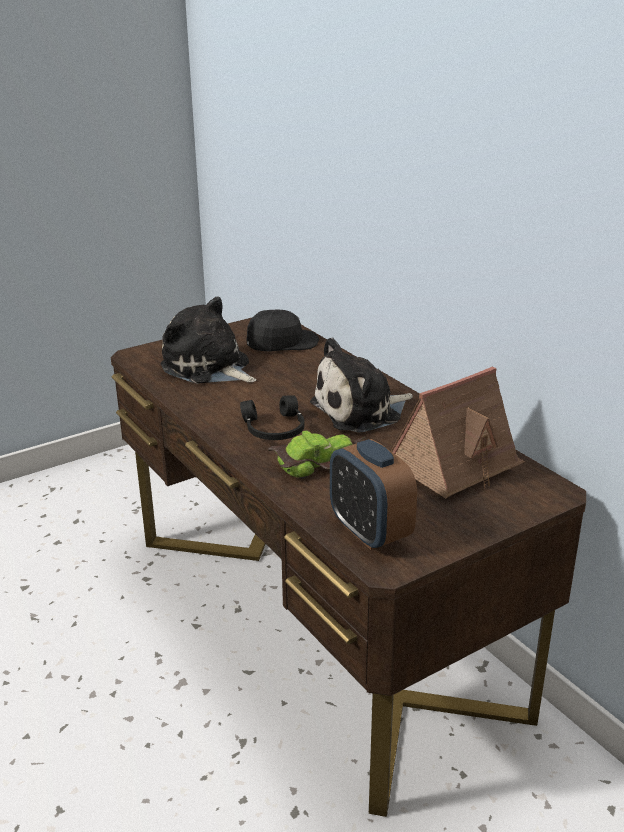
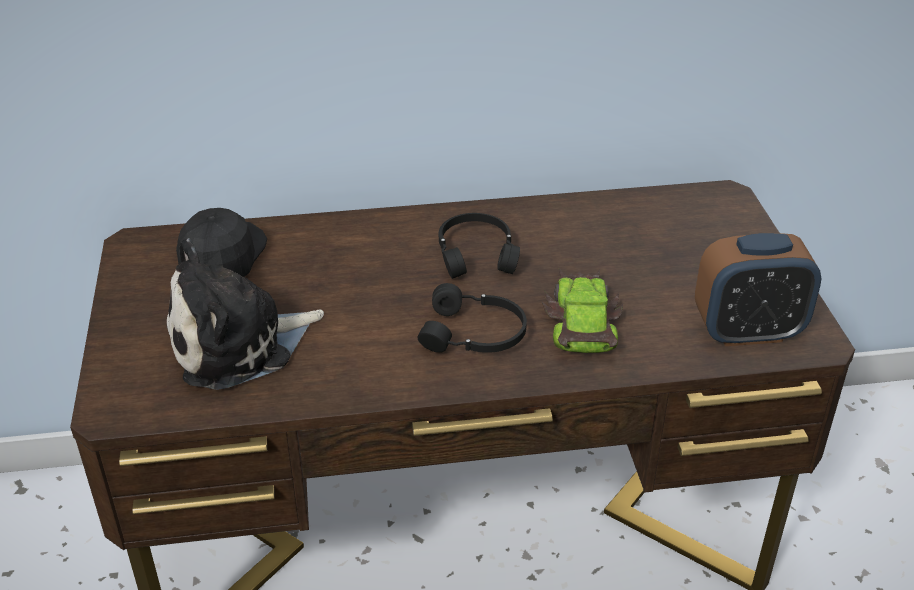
camera: 65 degrees left, 10 degrees up
(361, 411) = (477, 254): plush toy -> black headphones
(457, 465) = (644, 232): toy house -> none

